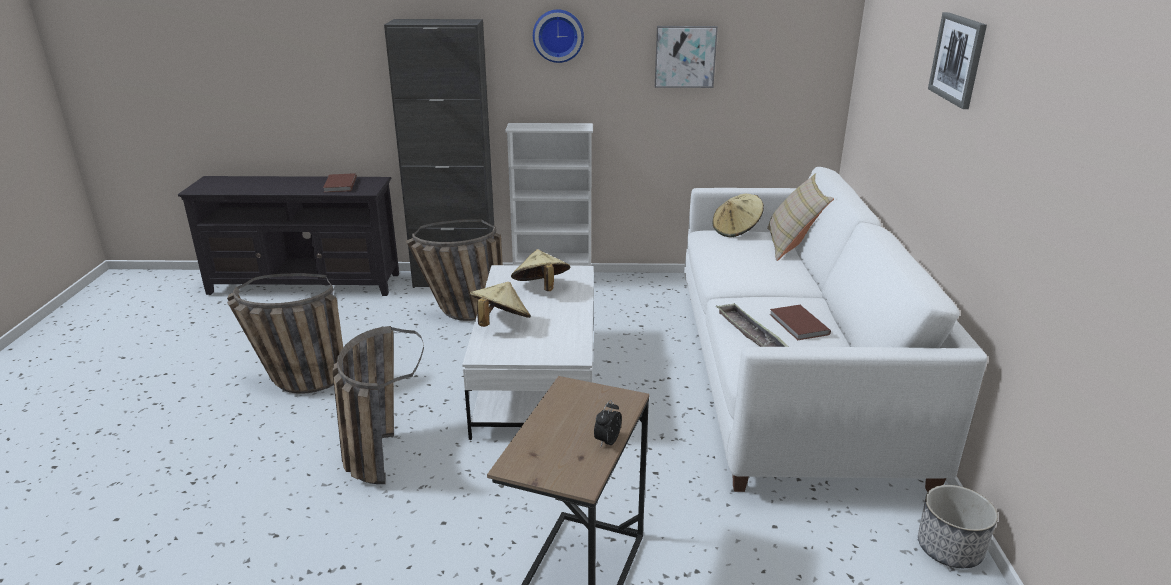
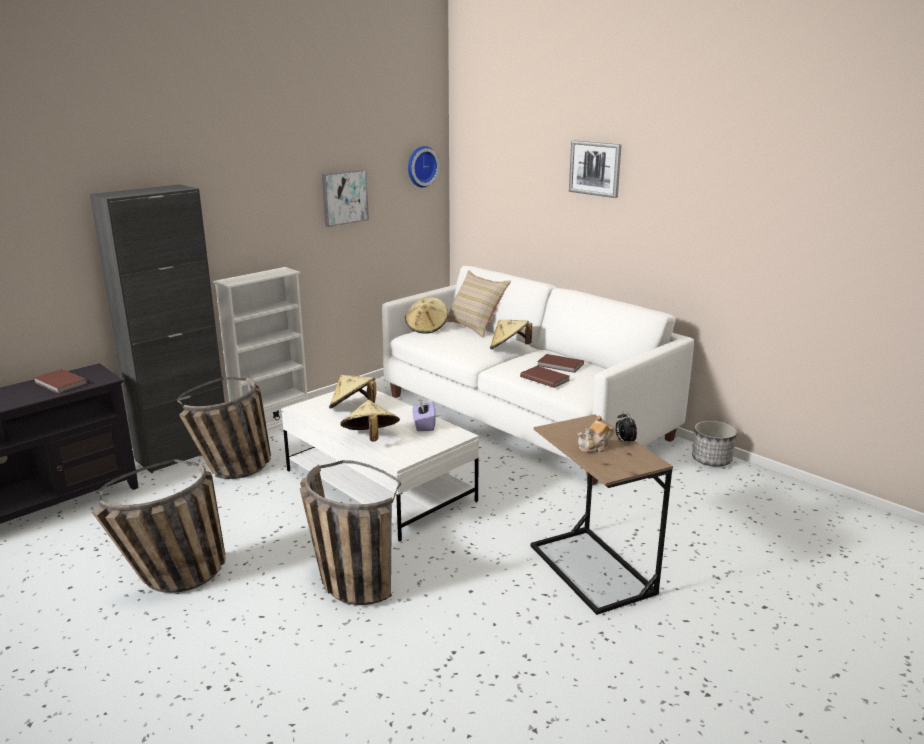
camera: 45 degrees left, 5 degrees down
(558, 35) = (246, 192): wall clock -> wall clock (421, 166)
(562, 430) = (595, 448): none -> teapot
(564, 332) = (424, 425): none -> purple tissue box
(749, 332) = (545, 378): tray -> brown book
(779, 283) = (509, 348): none -> beige hat

